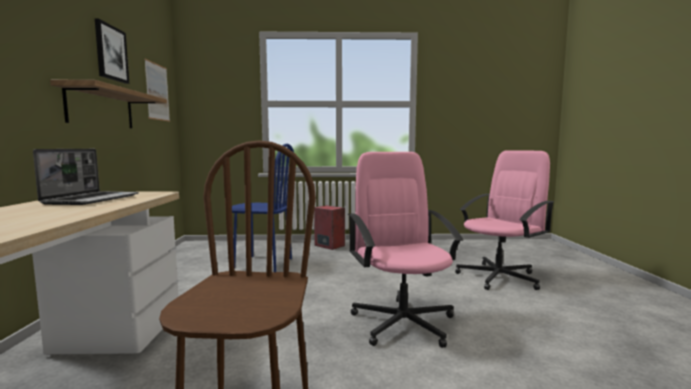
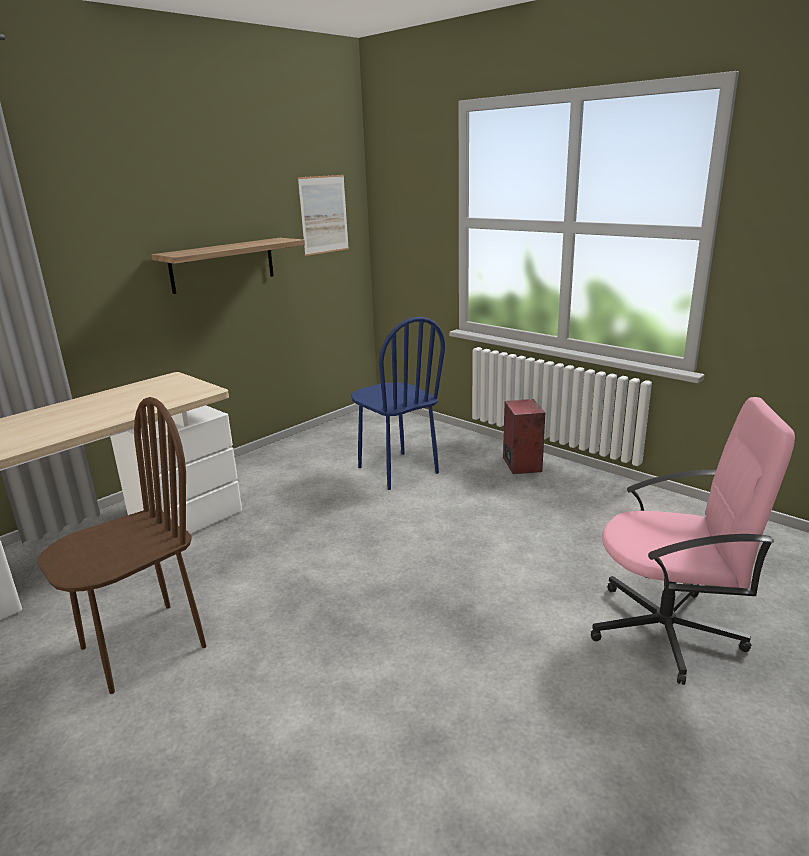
camera: 45 degrees right, 15 degrees up
(92, 199) = (142, 396): laptop -> none
(111, 53) = (237, 192): picture -> none
(403, 322) = (394, 626): pink office chair -> none

